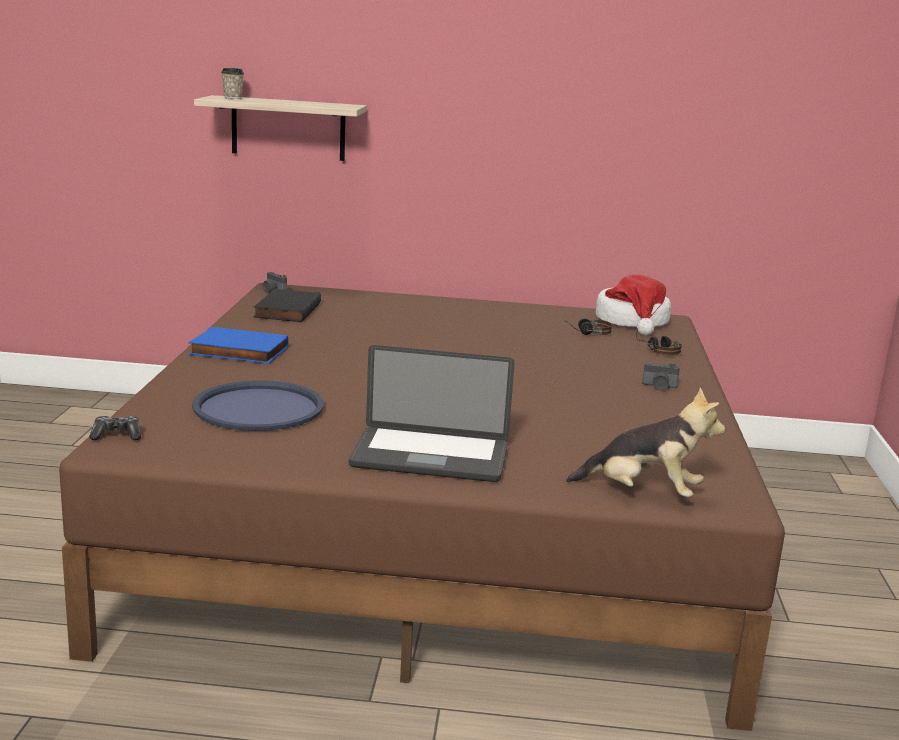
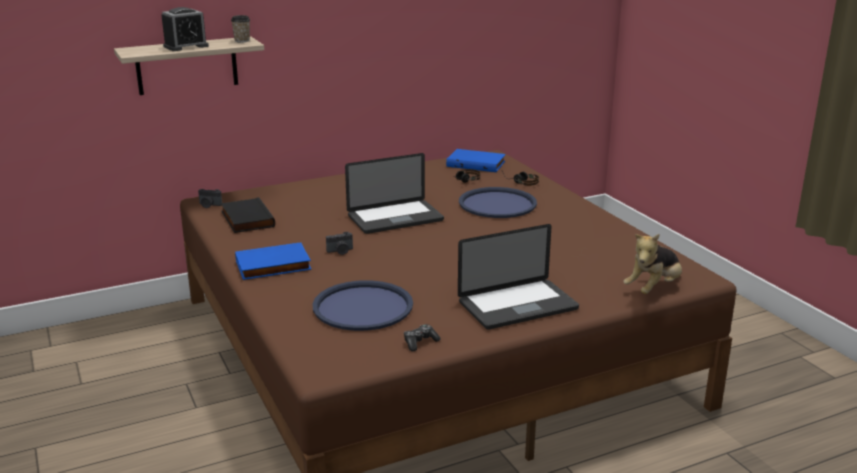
camera: 30 degrees left, 5 degrees up
(117, 435) = (308, 362): game controller -> game controller (420, 342)
(233, 98) = (143, 49): cup -> cup (242, 41)
(277, 101) = (186, 46): none -> alarm clock
(441, 345) = (395, 218): none -> laptop
(588, 362) = (497, 204): none -> blue tray
(633, 321) = (476, 163): hat -> blue book
(643, 493) = (654, 288): plush toy -> plush toy turned 150 degrees clockwise
(659, 387) = (560, 211): camera -> camera (340, 251)

